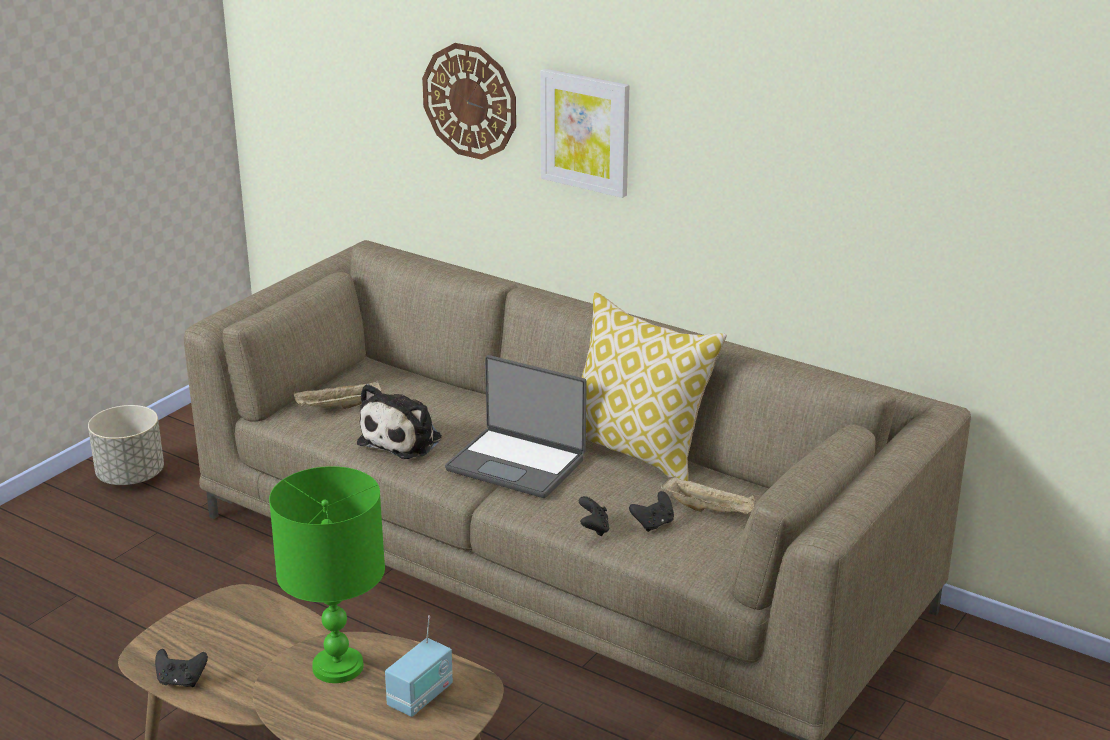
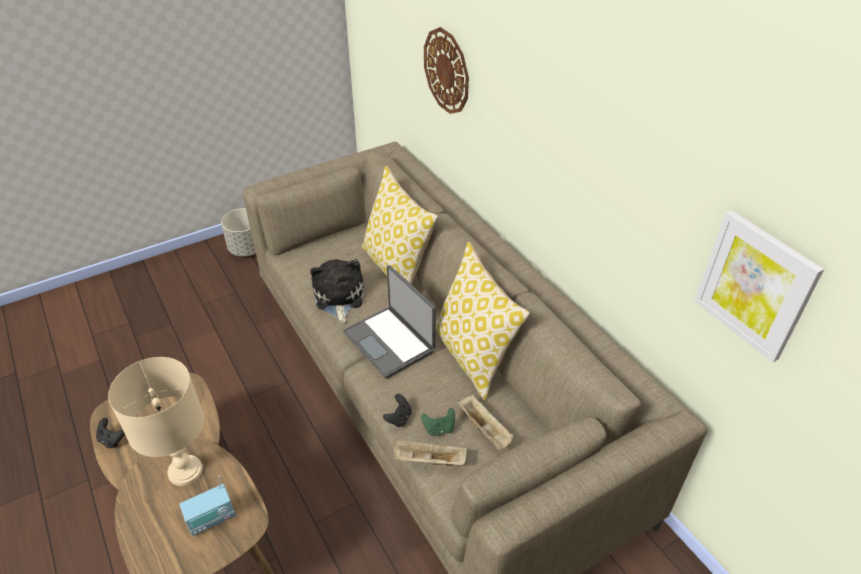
camera: 25 degrees right, 15 degrees up
(338, 407) = (319, 259): beige tray -> beige tray (428, 461)
(339, 666) = (186, 471): green table lamp -> beige table lamp
(404, 439) = (338, 298): plush toy -> plush toy turned 120 degrees clockwise
(459, 392) = (397, 268): none -> pillow
(586, 132) = (504, 116): picture -> picture (755, 285)
(653, 524) = (439, 429): black game controller -> green game controller

